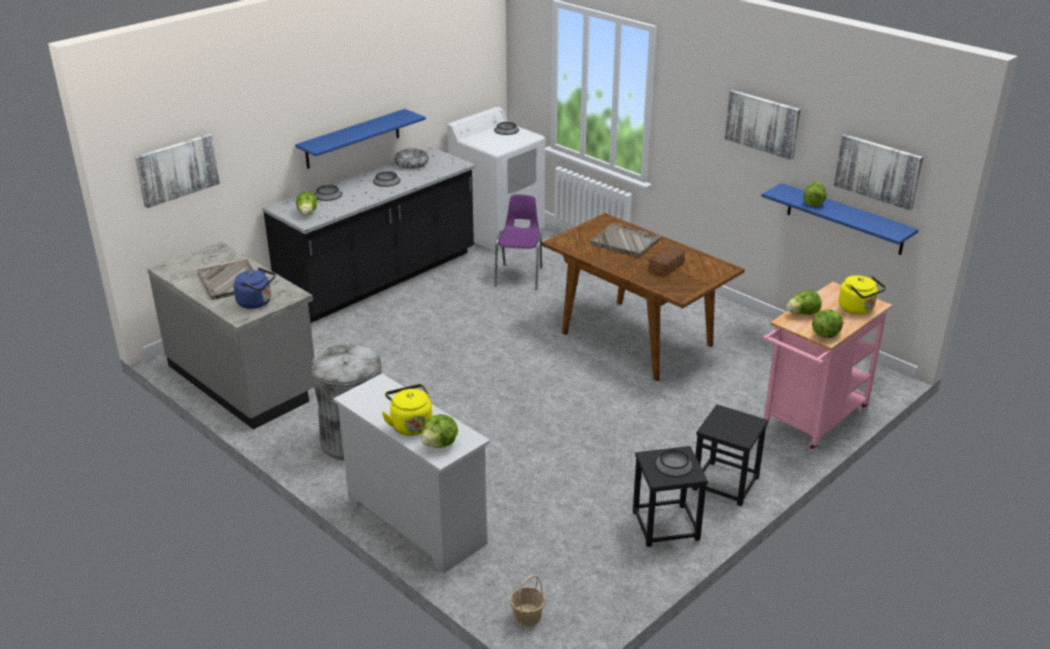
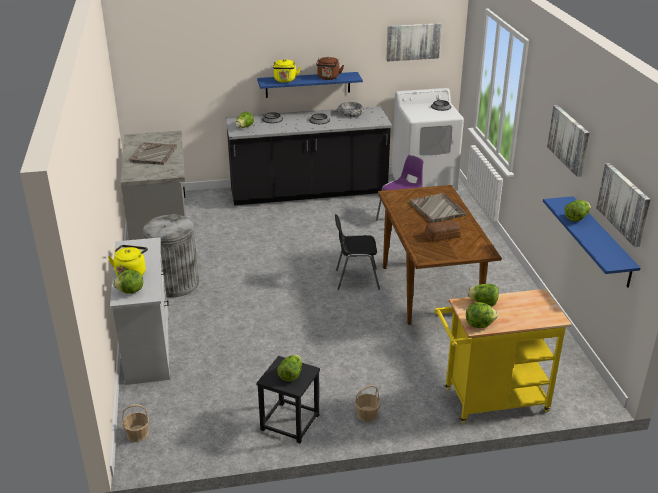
camera: 35 degrees right, 0 degrees up
(177, 169) = (161, 75): picture -> picture (413, 41)
(257, 302) = (149, 171): blue kettle -> none
(383, 123) = (328, 78): none -> brown kettle
(551, 356) = (356, 279): none -> black chair
(673, 465) = (291, 375): bowl -> lettuce
(726, 483) = (367, 414): black stool -> basket
(810, 421) = (489, 401): pink cart -> yellow cart
(858, 309) = (535, 316): yellow kettle -> yellow kettle (285, 80)

